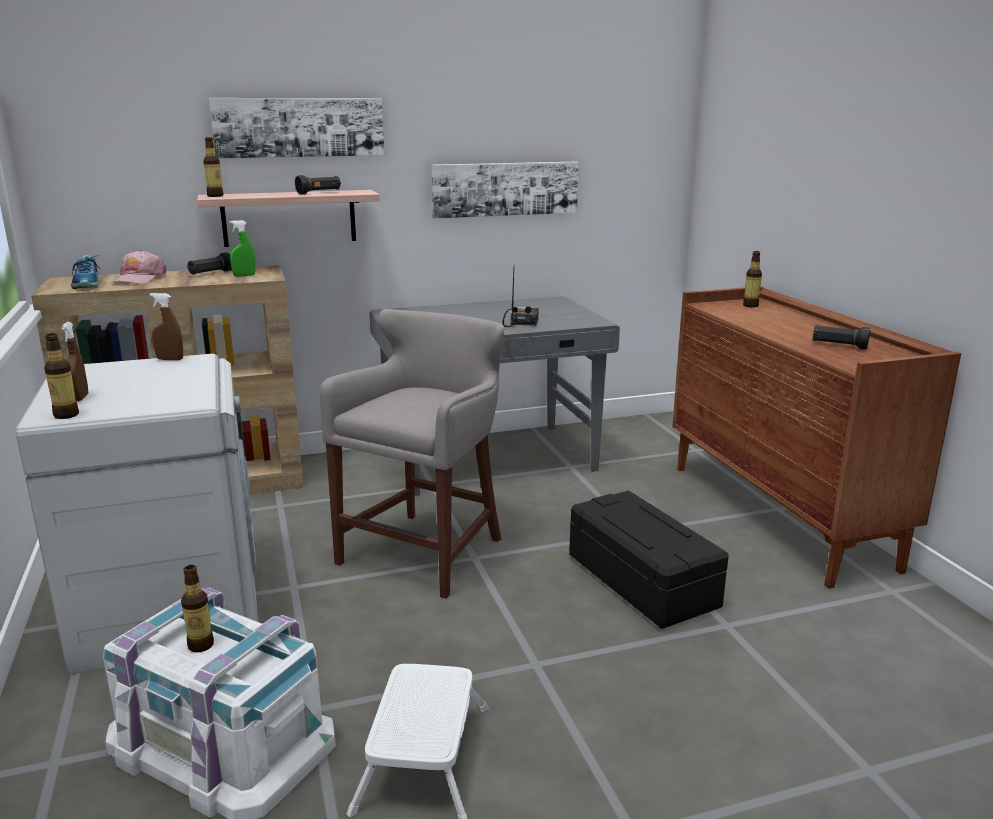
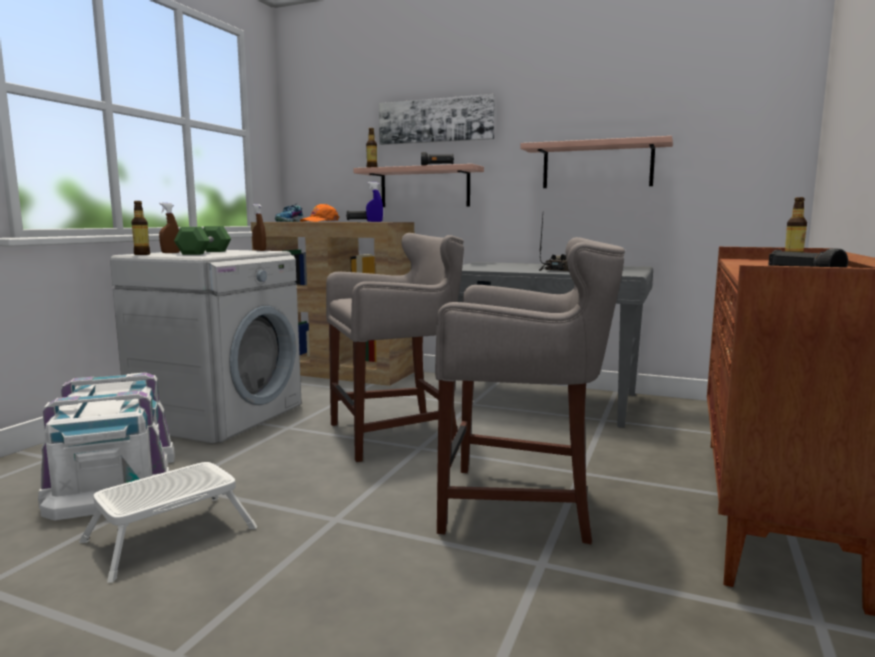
camera: 40 degrees right, 10 degrees down
(131, 386) = (204, 252): none -> green dumbbell
(139, 279) = (320, 221): pink cap -> orange cap
(201, 645) = (109, 401): bottle -> none
(244, 275) = (374, 221): green spray bottle -> blue spray bottle
(505, 189) = (597, 165): picture -> shelf
(643, 581) = (523, 505): black storage box -> grey stool

